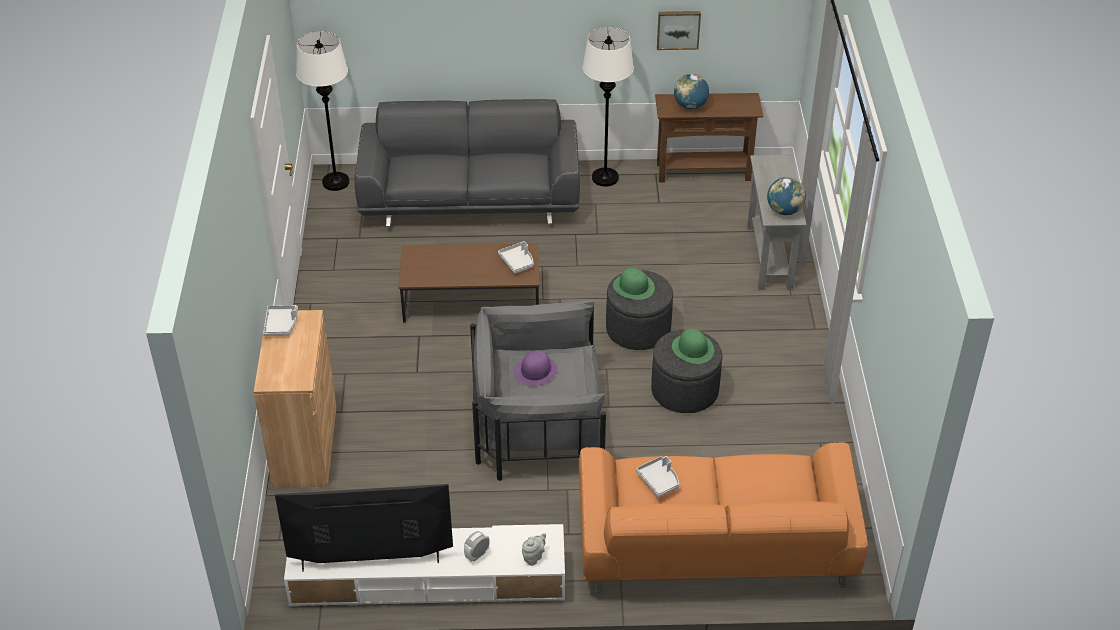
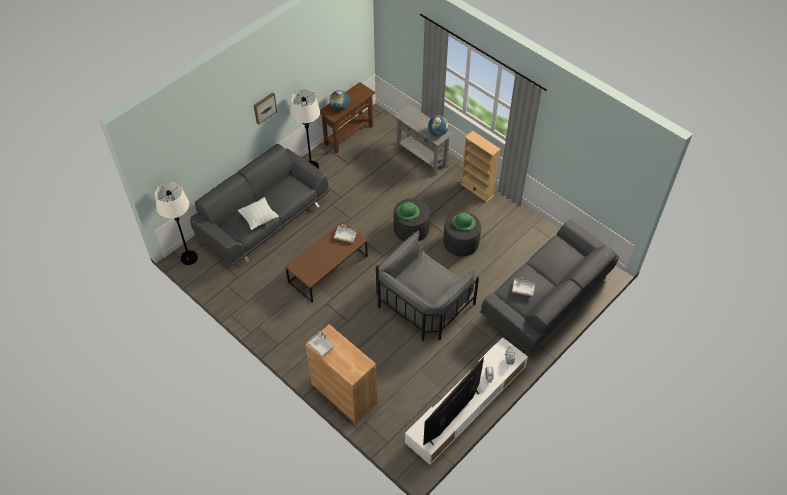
camera: 45 degrees left, 10 degrees up
(438, 173) = (259, 218): none -> pillow
(536, 370) = (420, 280): purple hat -> none
(678, 29) = (322, 73): picture -> picture (264, 107)
(714, 545) = (546, 299): orange sofa -> grey sofa
(797, 344) = (477, 189): none -> beige bookcase

